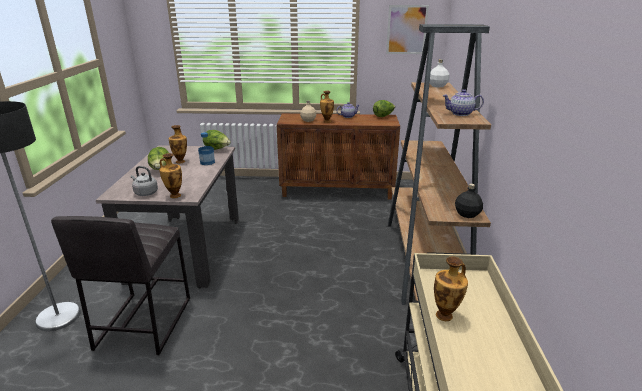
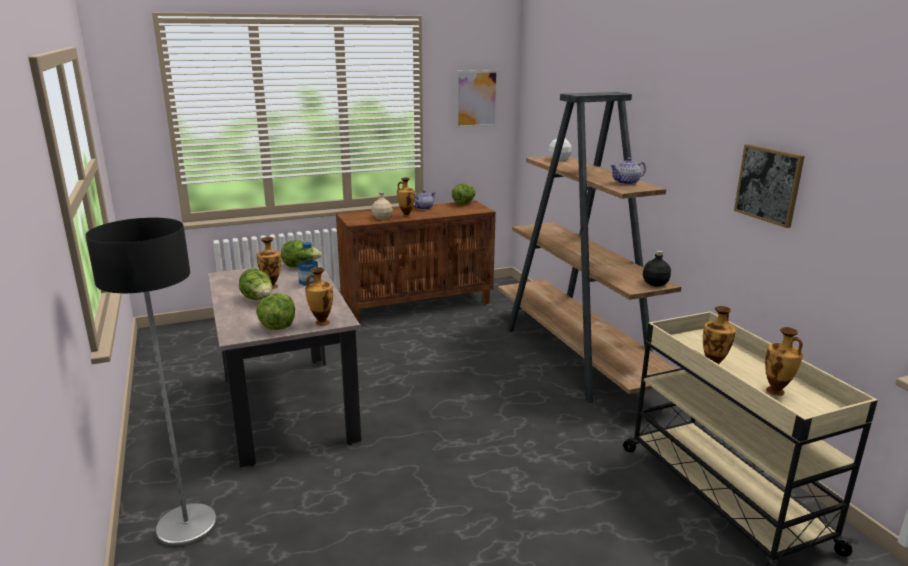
camera: 25 degrees left, 5 degrees down
(143, 323) = (316, 498): grey stool -> none
(145, 193) = (277, 327): grey kettle -> lettuce
(484, 366) = (776, 392): none -> vase
(570, 133) = (769, 184): none -> picture

